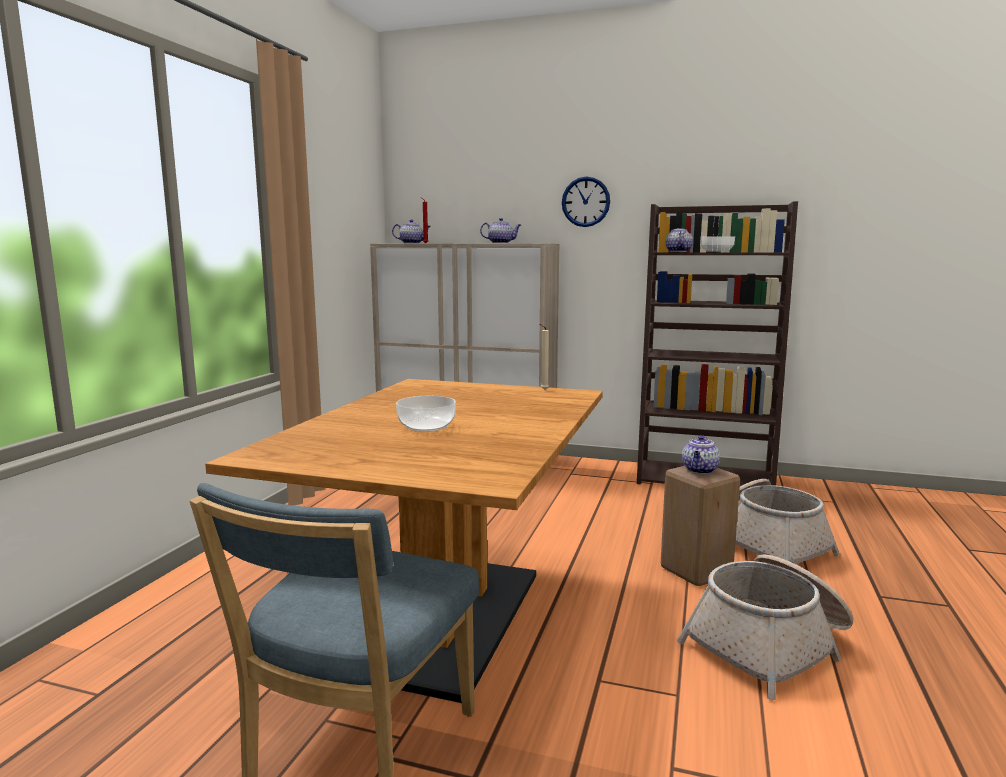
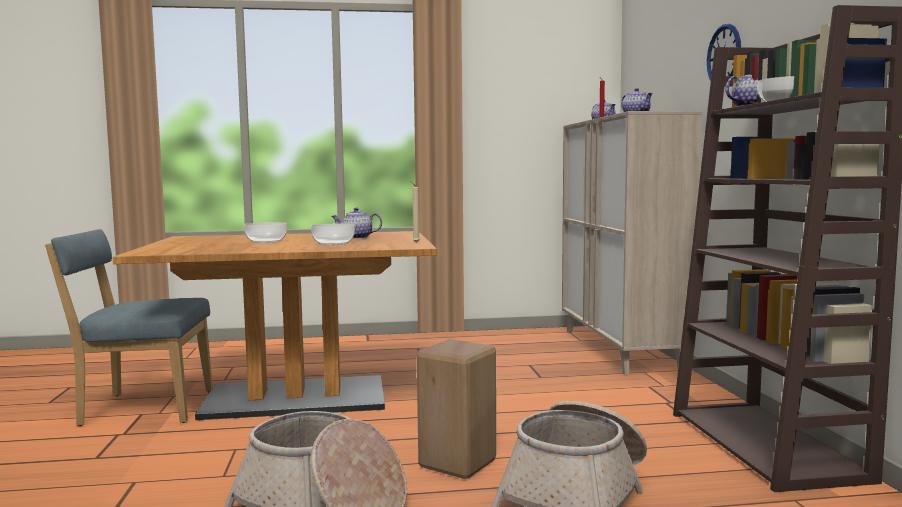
camera: 65 degrees right, 5 degrees down
(504, 408) = (333, 243): none -> bowl
(700, 470) = (457, 345): teapot -> teapot (356, 237)

